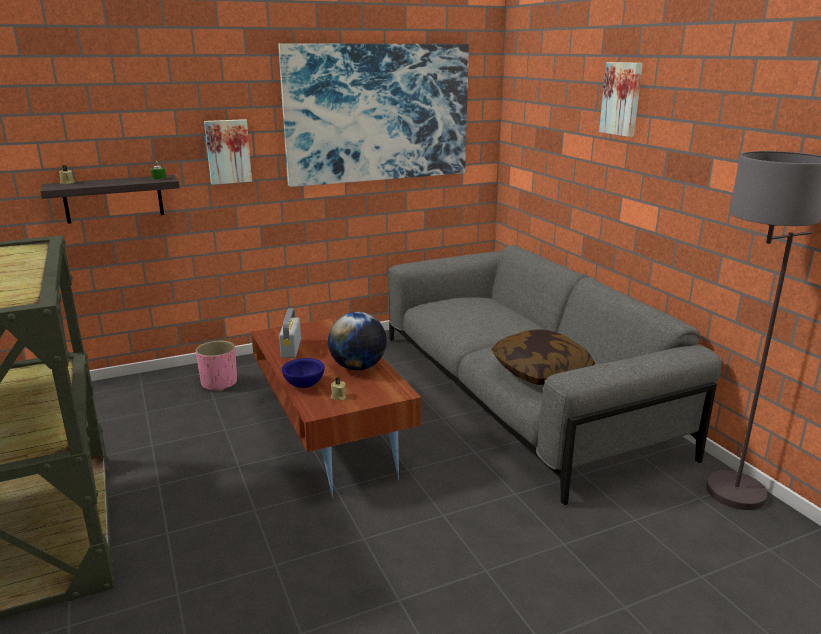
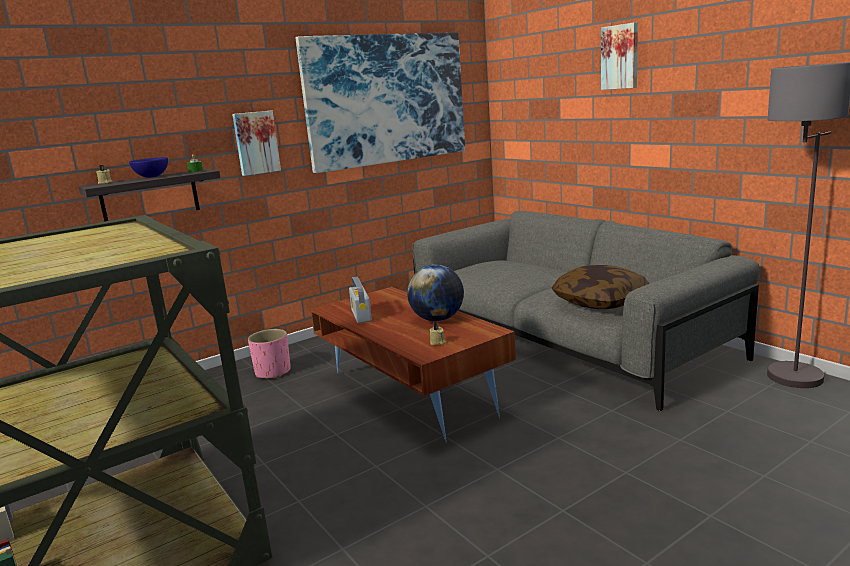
camera: 10 degrees left, 5 degrees down
(305, 385) = (398, 339): blue bowl -> blue bowl (152, 177)

